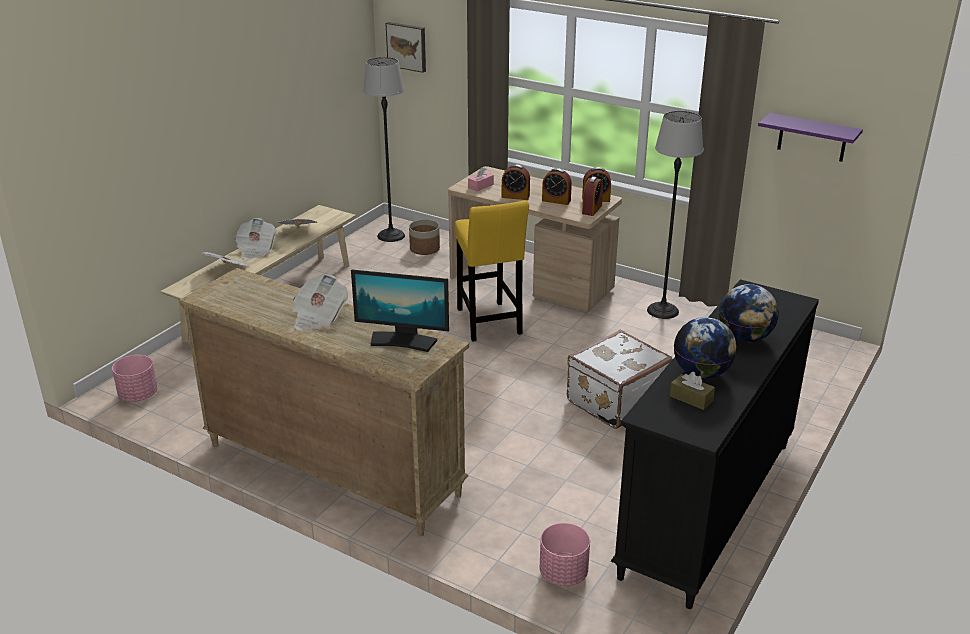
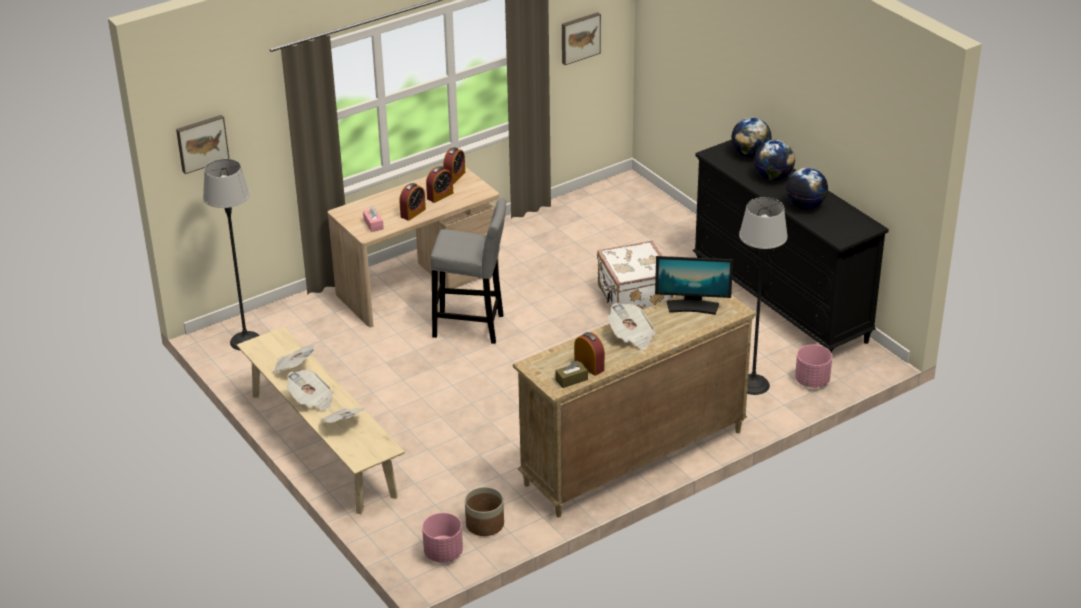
camera: 65 degrees left, 5 degrees up
(403, 341) = (692, 306): monitor -> monitor turned 60 degrees clockwise
(425, 249) = (296, 327): planter -> planter (484, 524)
(489, 324) = (472, 327): yellow stool -> grey stool
(592, 209) = (473, 184): alarm clock -> alarm clock (589, 366)
(663, 311) = (522, 235): floor lamp -> floor lamp (753, 384)
(691, 398) = (831, 218): brown tissue box -> brown tissue box (571, 380)
(779, 312) = (750, 154): none -> globe
(812, 138) = (579, 37): purple shelf -> picture

